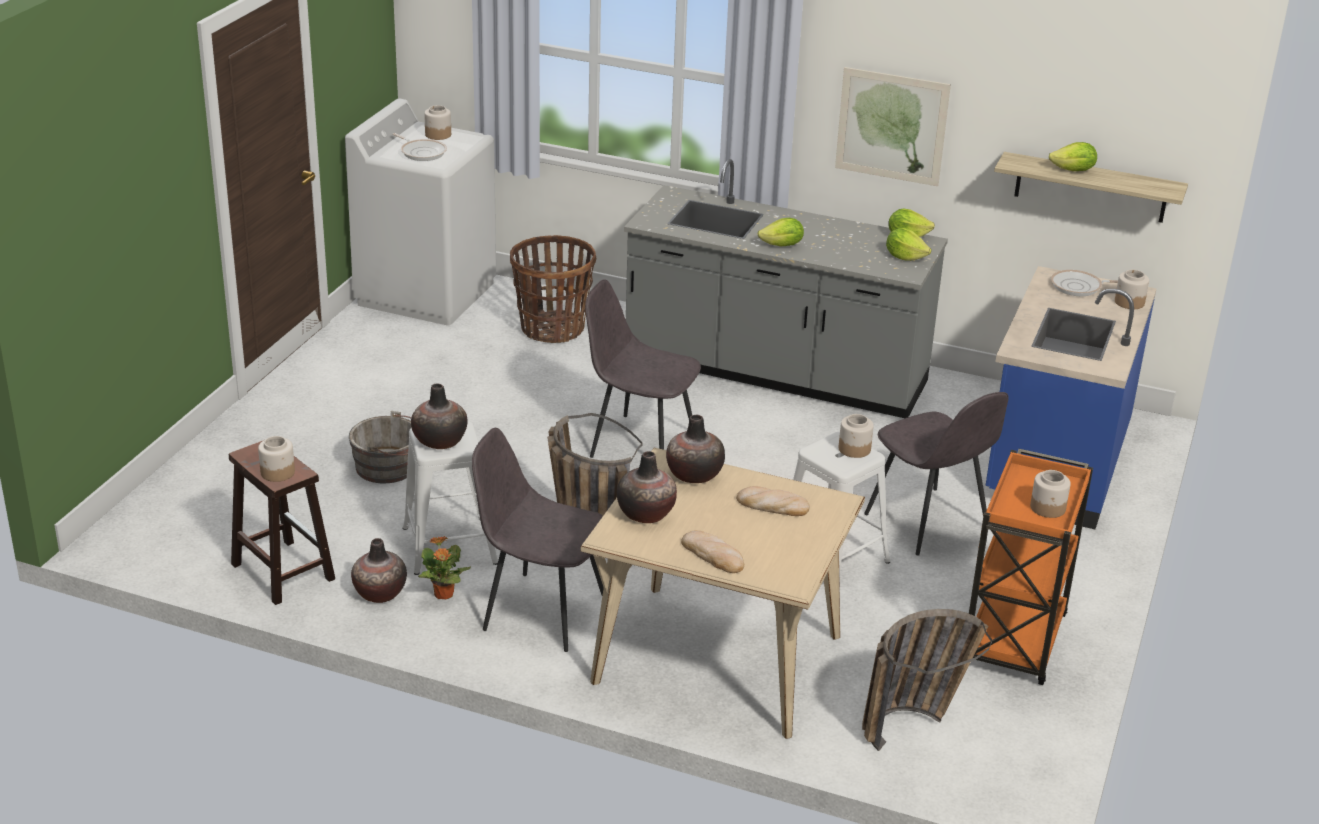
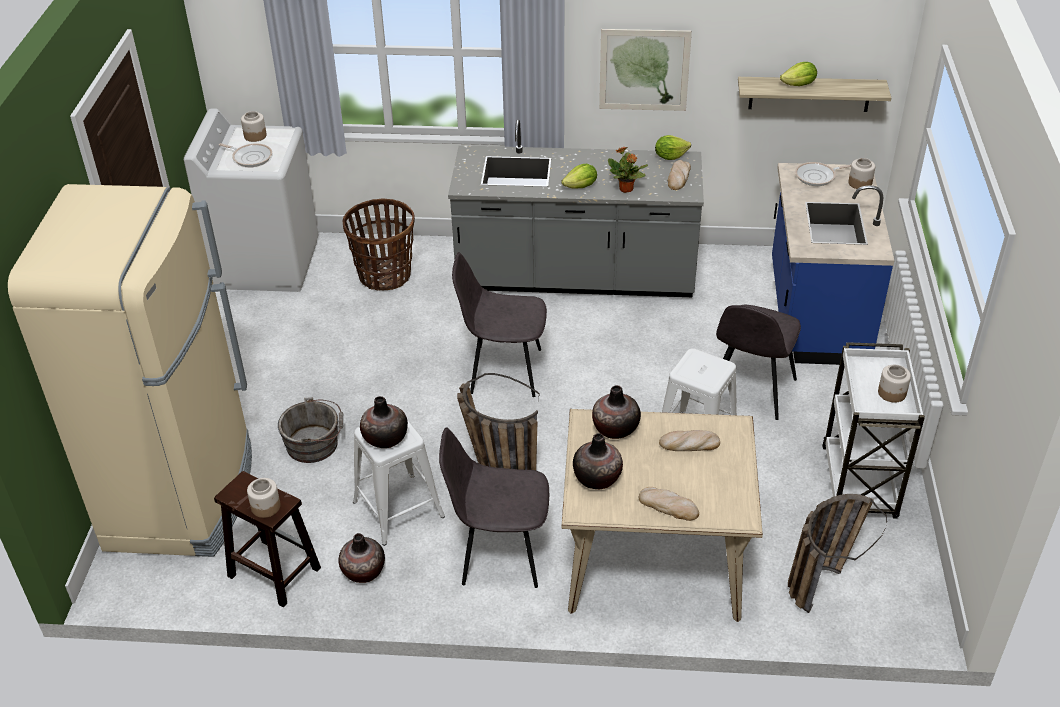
camera: 15 degrees left, 10 degrees up
(222, 483) = (183, 497): none -> beige fridge
(443, 595) = (415, 559): potted plant -> potted plant (626, 189)
(855, 449) = (710, 363): jar -> none
(905, 257) = (678, 177): lettuce -> bread
(928, 523) = (750, 391): grey chair -> grey chair turned 75 degrees clockwise
(1014, 642) = (859, 484): orange cart -> white cart

